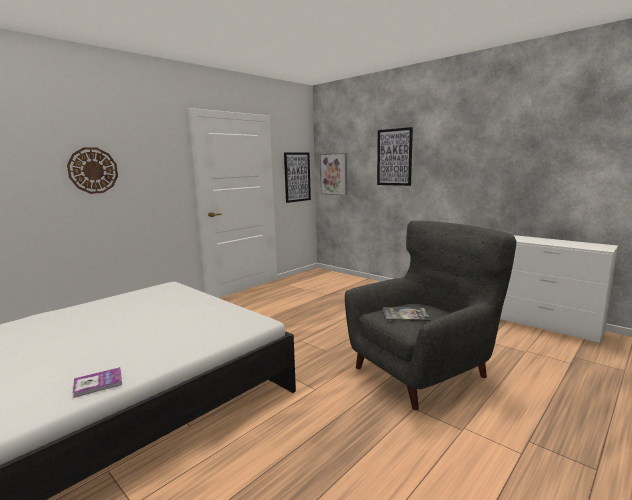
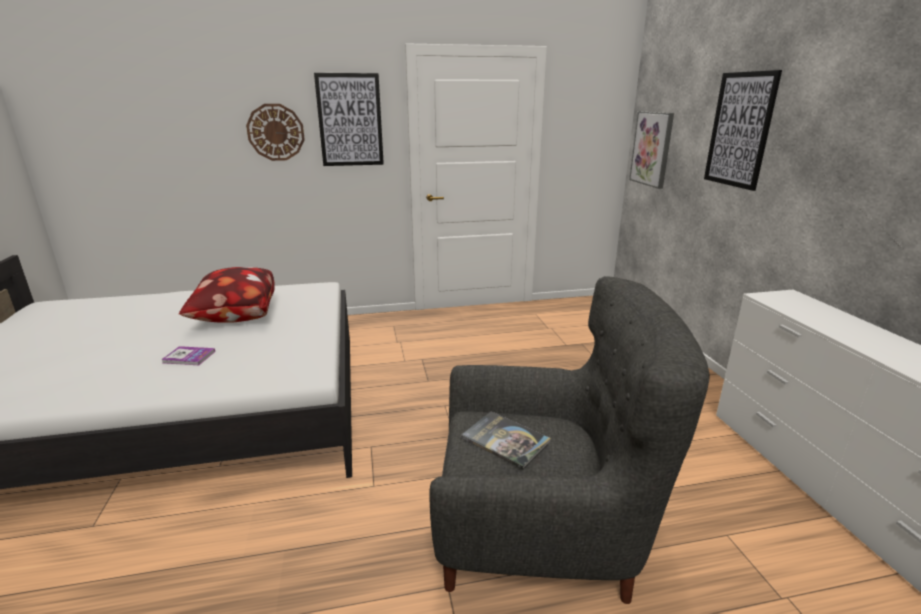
camera: 35 degrees right, 10 degrees up
(98, 383) = (85, 395): book -> book (189, 357)
(133, 314) = (235, 317): none -> pillow
(297, 177) = (590, 148): picture -> picture (350, 120)

